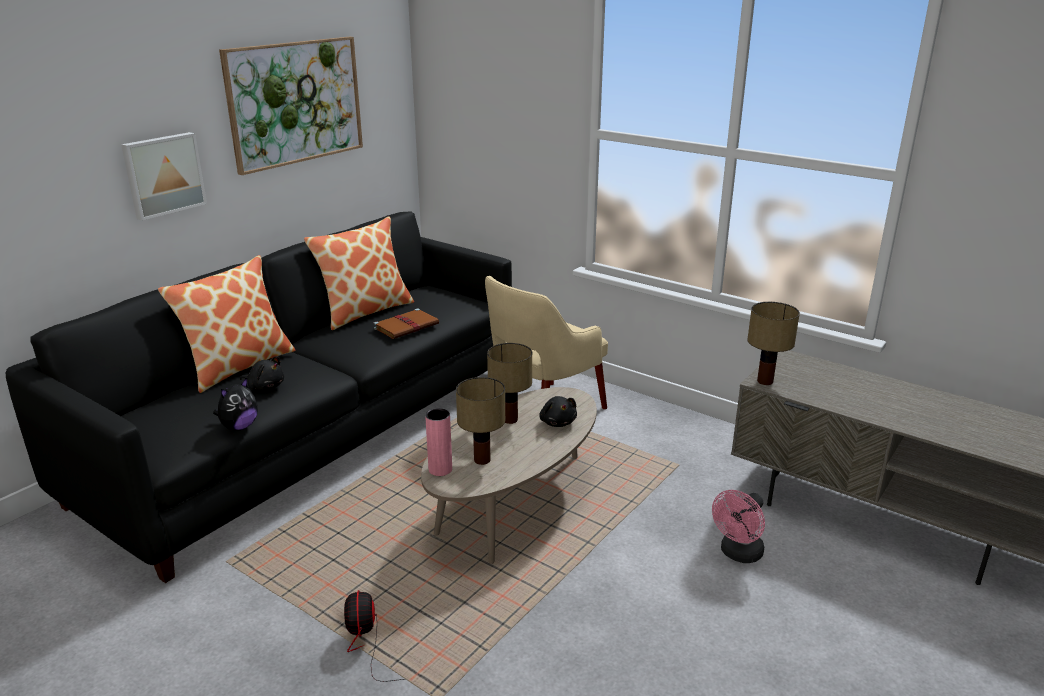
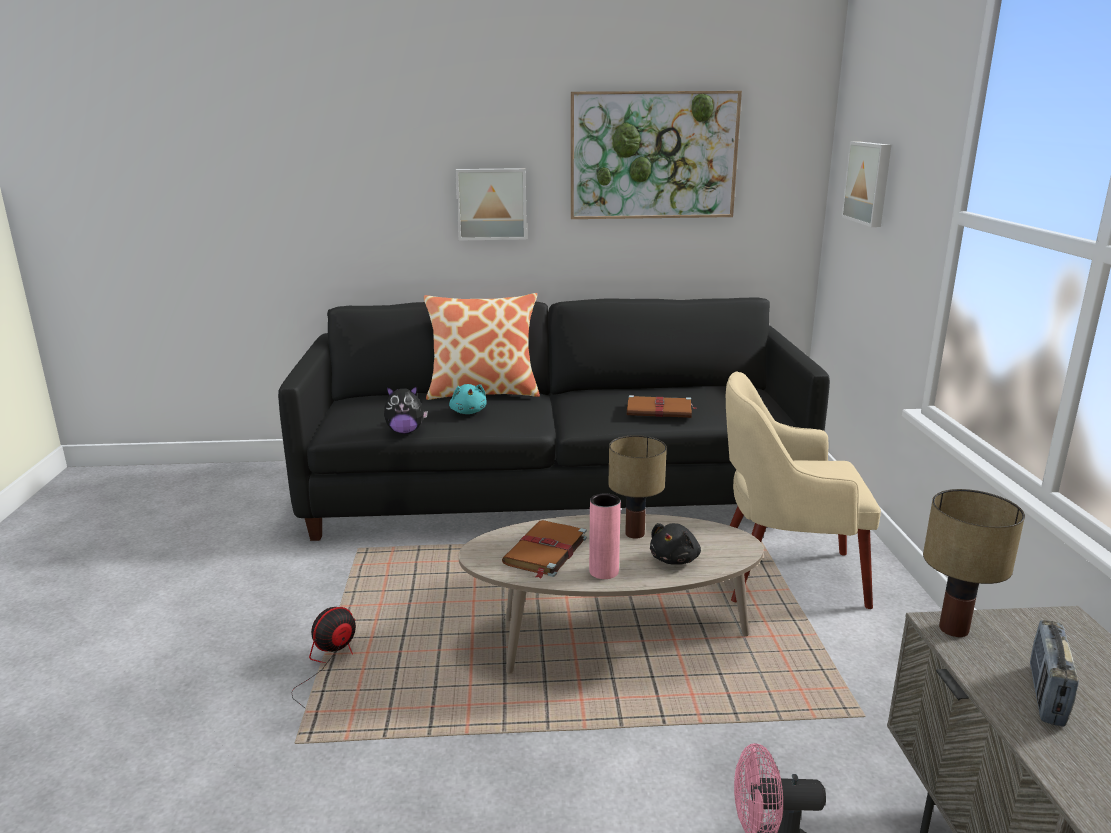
camera: 50 degrees right, 5 degrees down
(265, 387) = (468, 412): black plush toy -> turquoise plush toy
(365, 311) = (651, 388): pillow -> none
(440, 469) = (498, 540): pink vase -> pink vase (604, 572)
(478, 108) = (869, 183): none -> picture
(482, 459) = (545, 551): table lamp -> brown book
(828, 391) = (1046, 695): none -> radio

